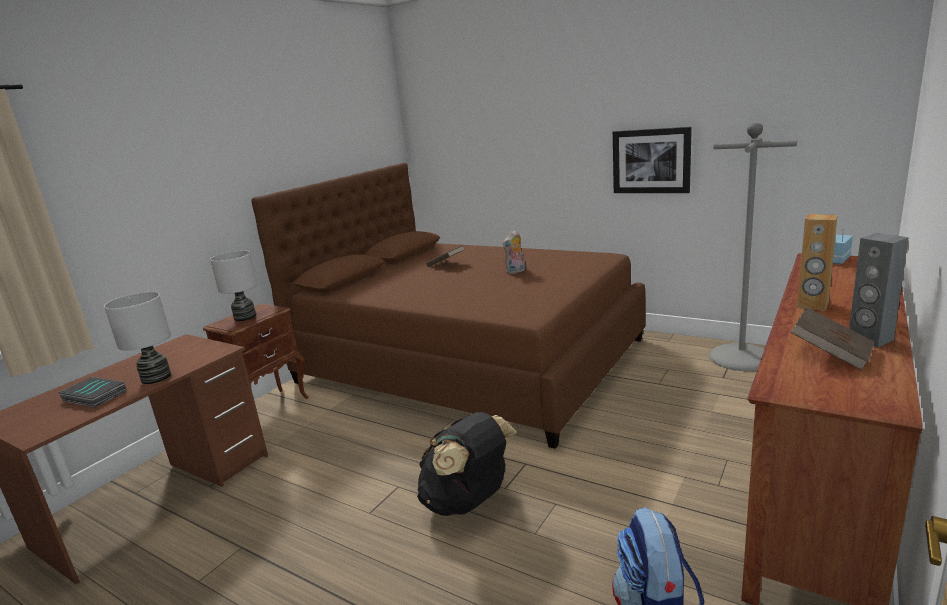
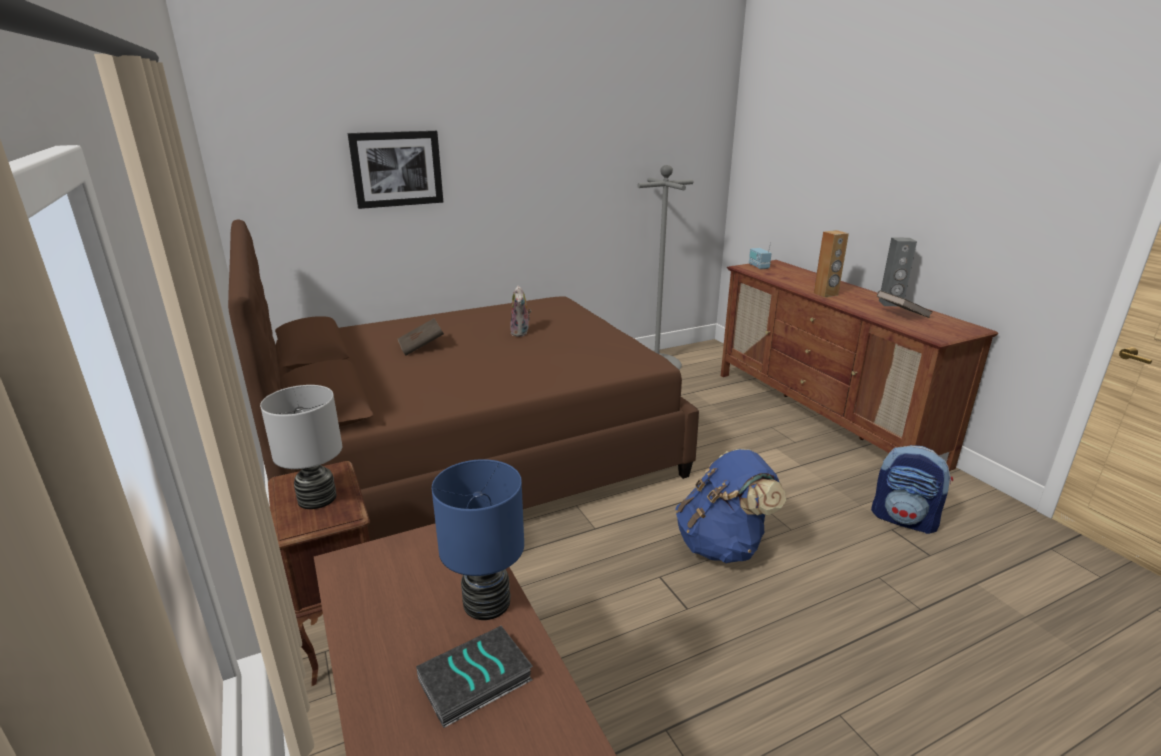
camera: 60 degrees left, 5 degrees up
(156, 378) = (486, 603): grey table lamp -> blue table lamp
(468, 502) = (722, 545): black backpack -> blue backpack
(651, 161) = (563, 201): picture -> picture (397, 169)

